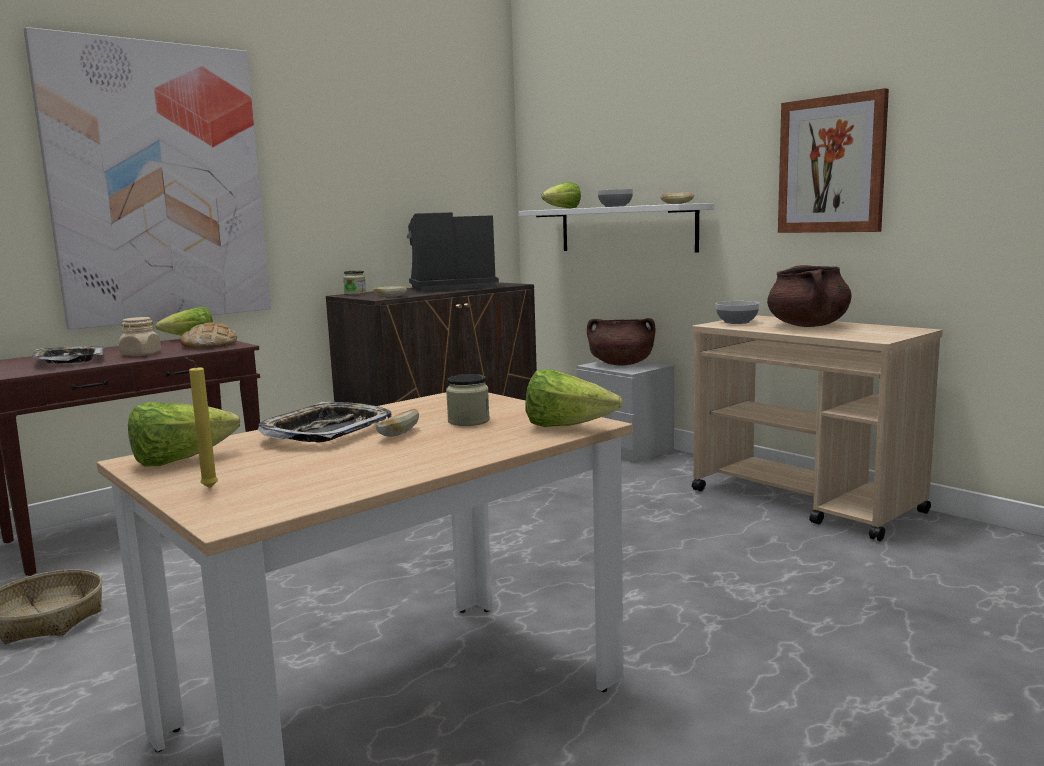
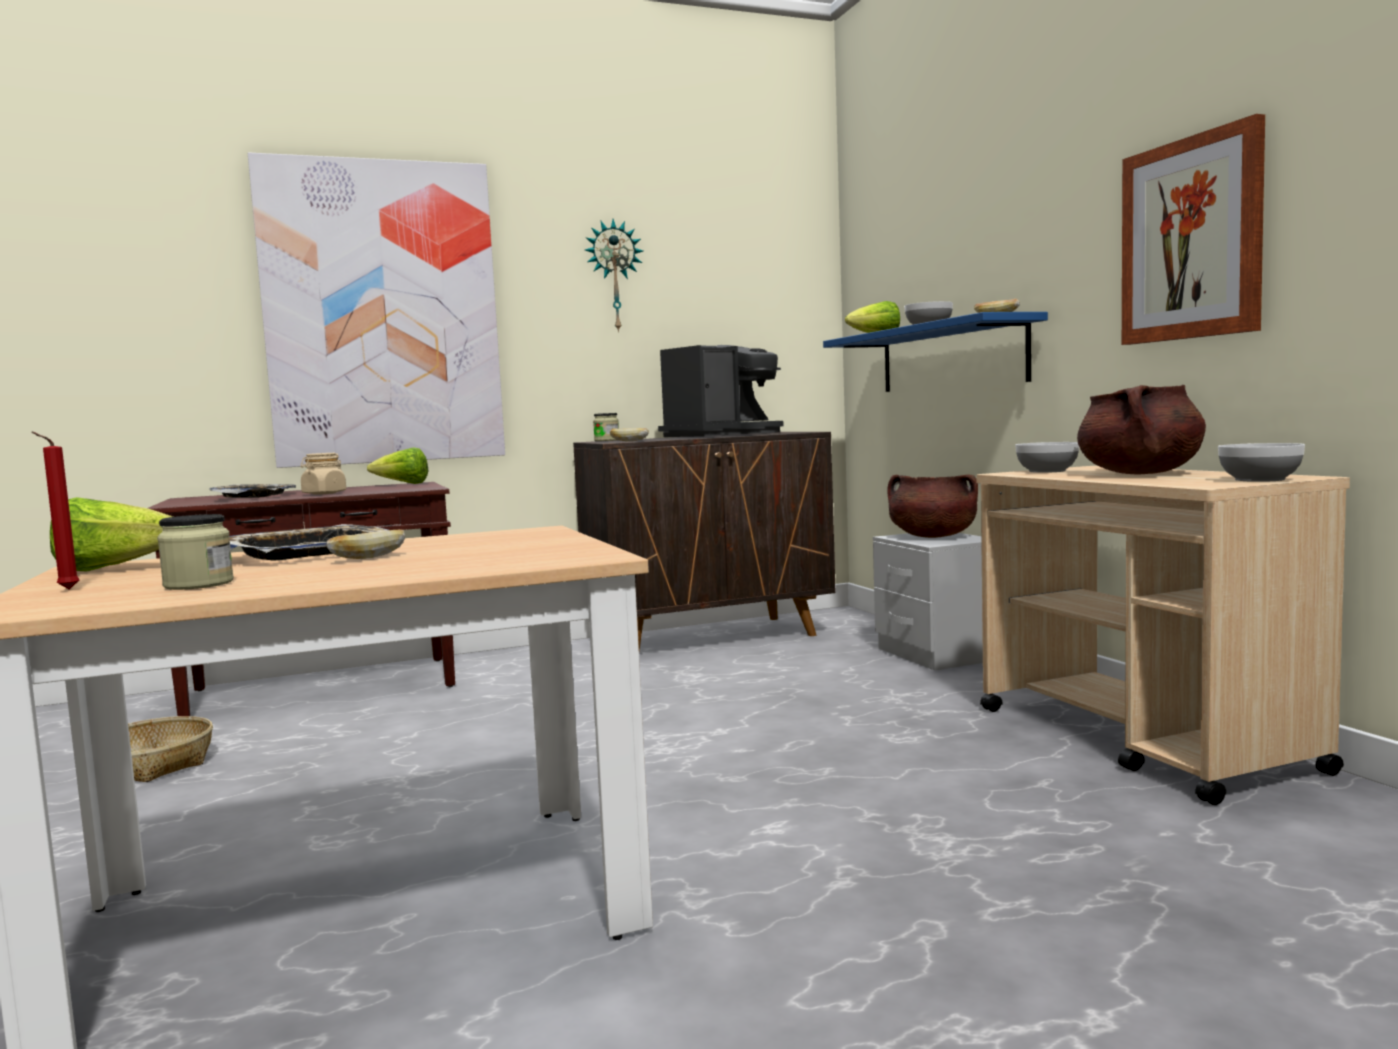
camera: 20 degrees right, 5 degrees down
(207, 489) = (65, 590): yellow candle -> red candle
(209, 345) = (405, 488): bread -> none
(352, 153) = (614, 276): none -> wall clock
(449, 288) = (723, 435): coffee machine -> coffee machine turned 135 degrees clockwise
(468, 421) = (472, 550): jar -> jar (198, 584)
(566, 427) = (559, 559): lettuce -> none
(626, 229) = (950, 357): white shelf -> blue shelf
(897, 332) = (1261, 479): none -> bowl

